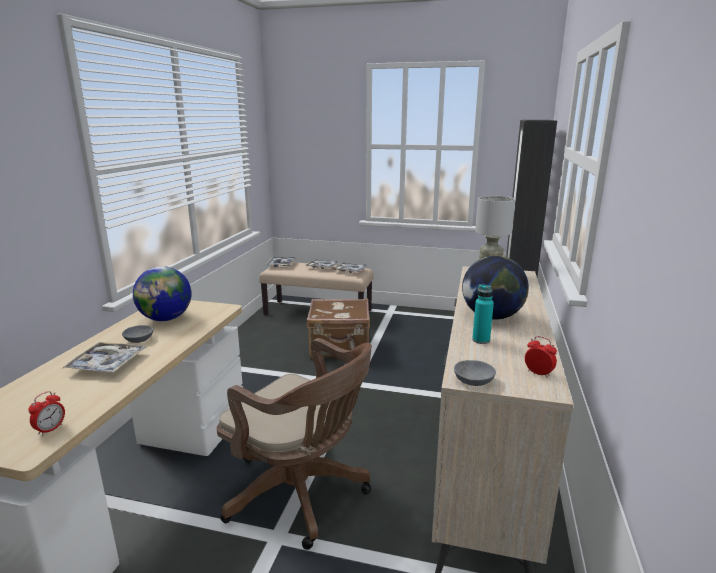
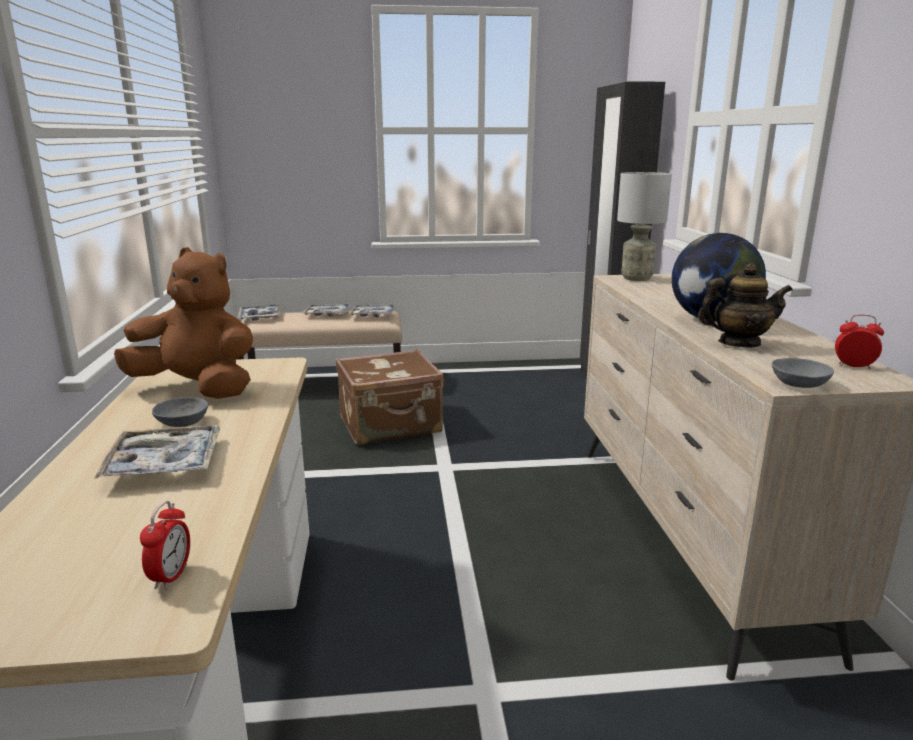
camera: 20 degrees left, 0 degrees up
(166, 319) = (198, 389): globe -> brown plush toy
(301, 494) = (479, 626): brown office chair -> none
(481, 340) = (738, 343): turquoise bottle -> teapot

